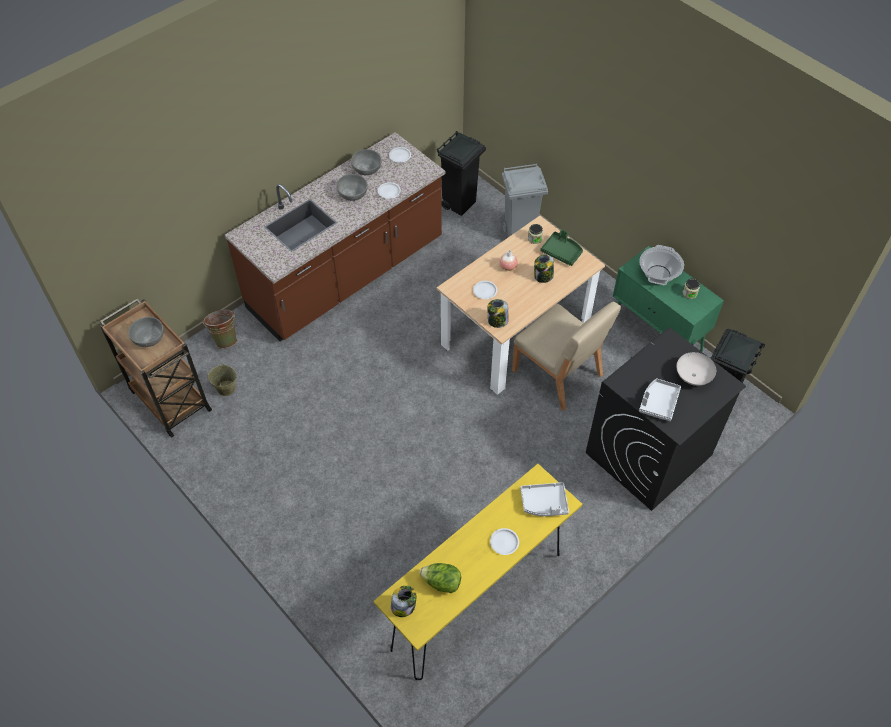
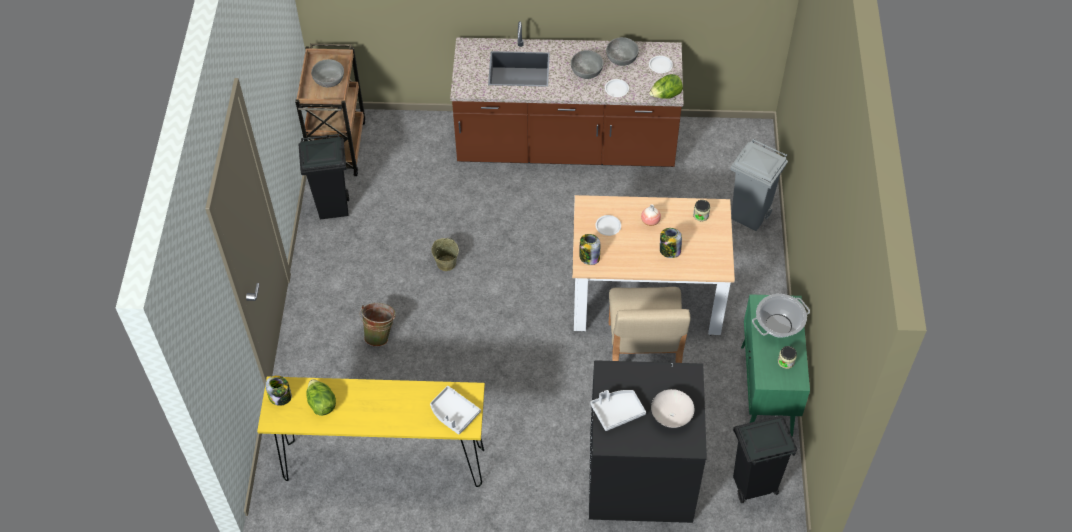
camera: 45 degrees right, 0 degrees up
(225, 338) = (423, 129): green bucket -> green bucket (380, 334)
(225, 388) = (384, 167): beige bucket -> beige bucket (446, 263)
(427, 173) = (665, 95): none -> lettuce
(459, 204) = (728, 153): black trash can -> black trash can (334, 207)
(504, 542) = (393, 415): white plate -> none
(562, 252) = (710, 243): green tray -> none

